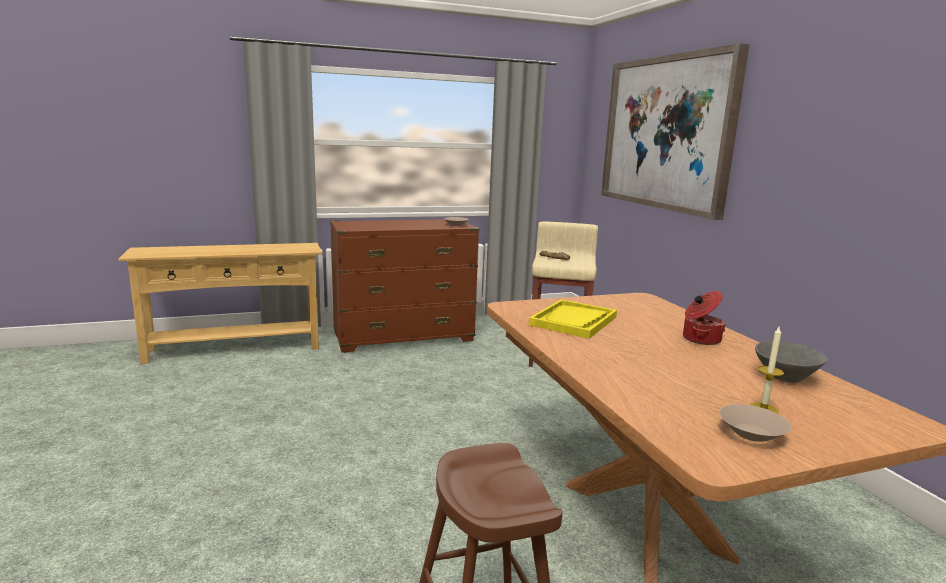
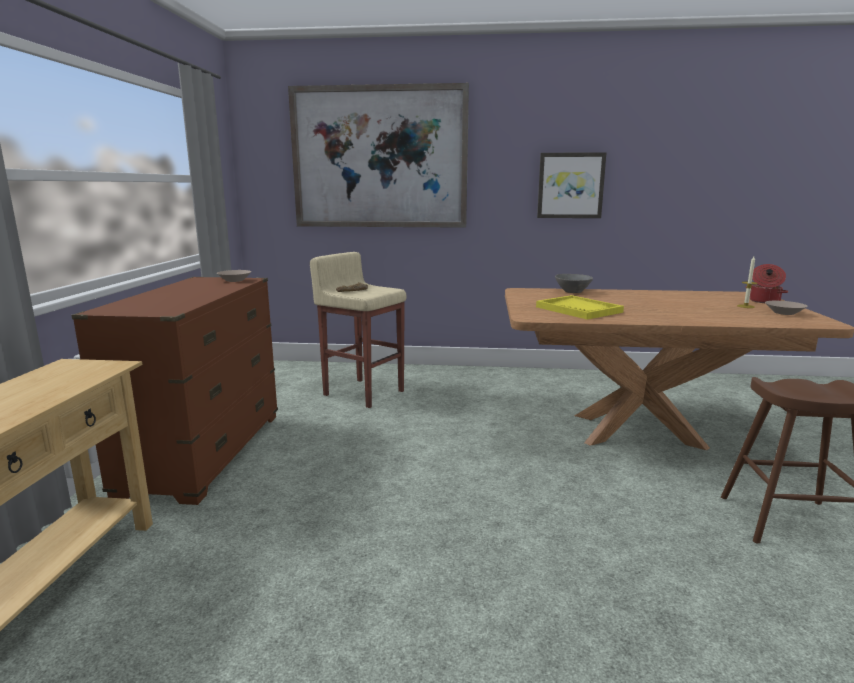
camera: 65 degrees left, 0 degrees up
(700, 339) = (624, 296): cooking pot -> cooking pot (764, 301)
(784, 377) = (694, 296): grey bowl -> grey bowl (573, 292)
(845, 181) = (570, 185): none -> picture

